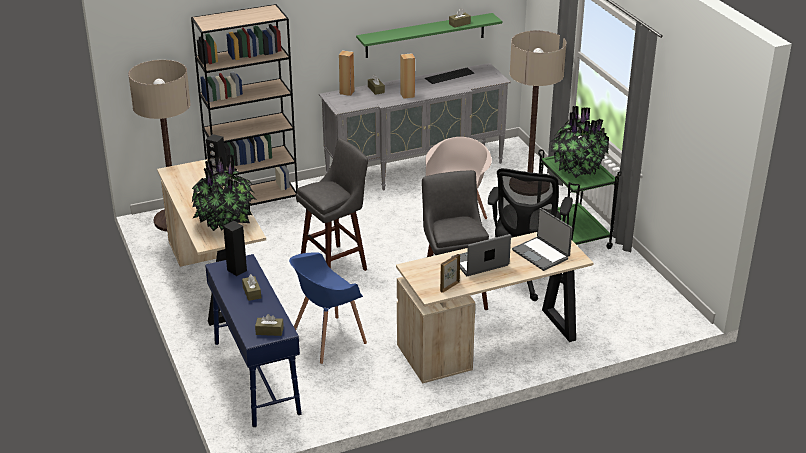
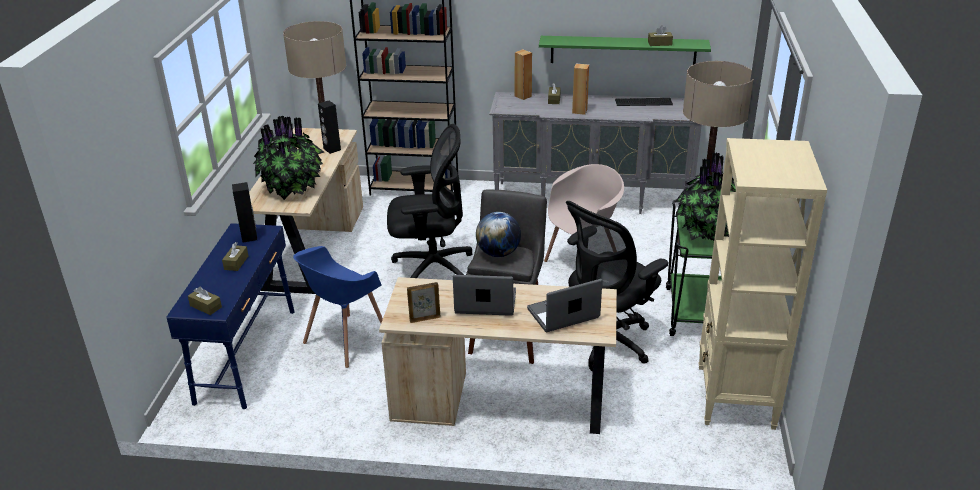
camera: 30 degrees right, 0 degrees up
(327, 340) = (346, 341): blue chair -> blue chair turned 45 degrees counterclockwise
(336, 264) = (428, 267): grey stool -> black office chair
(453, 225) = (498, 253): none -> globe
(541, 254) = (563, 314): laptop -> laptop turned 75 degrees clockwise
(642, 287) = (735, 398): none -> beige bookcase

